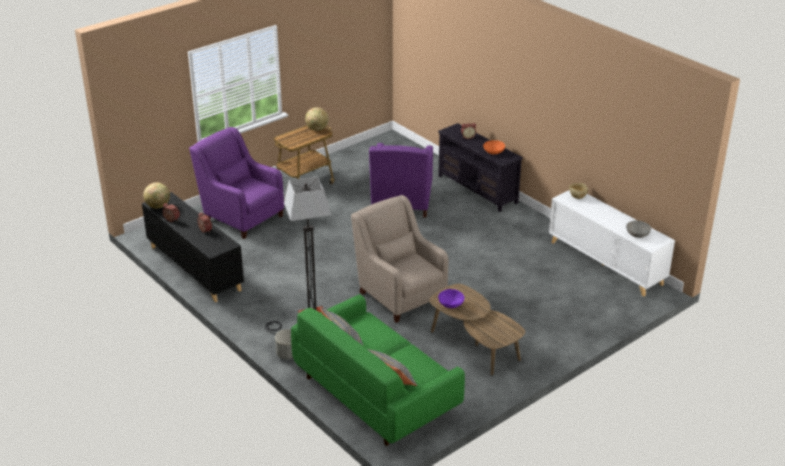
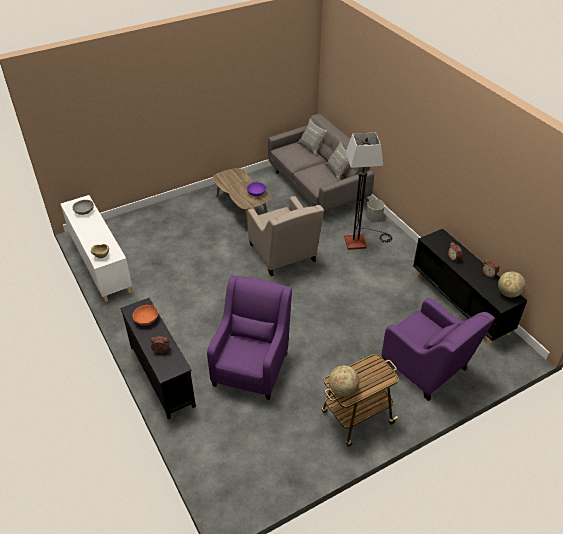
camera: 170 degrees left, 10 degrees up
(376, 393) = (317, 186): green sofa -> grey sofa

